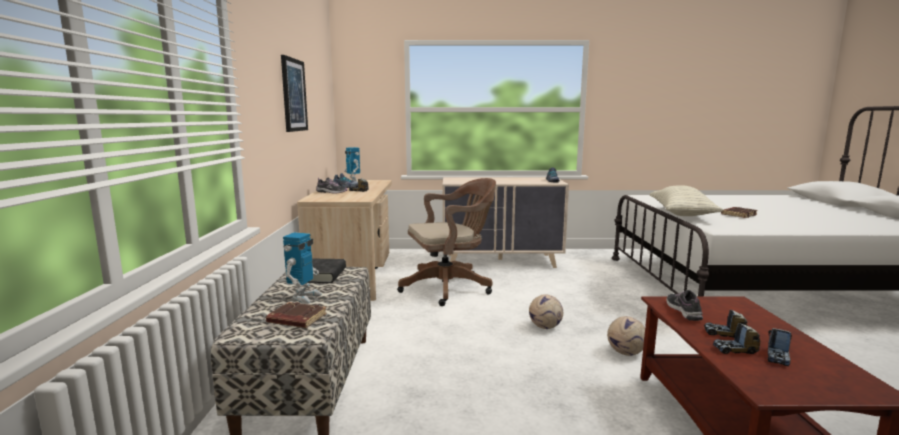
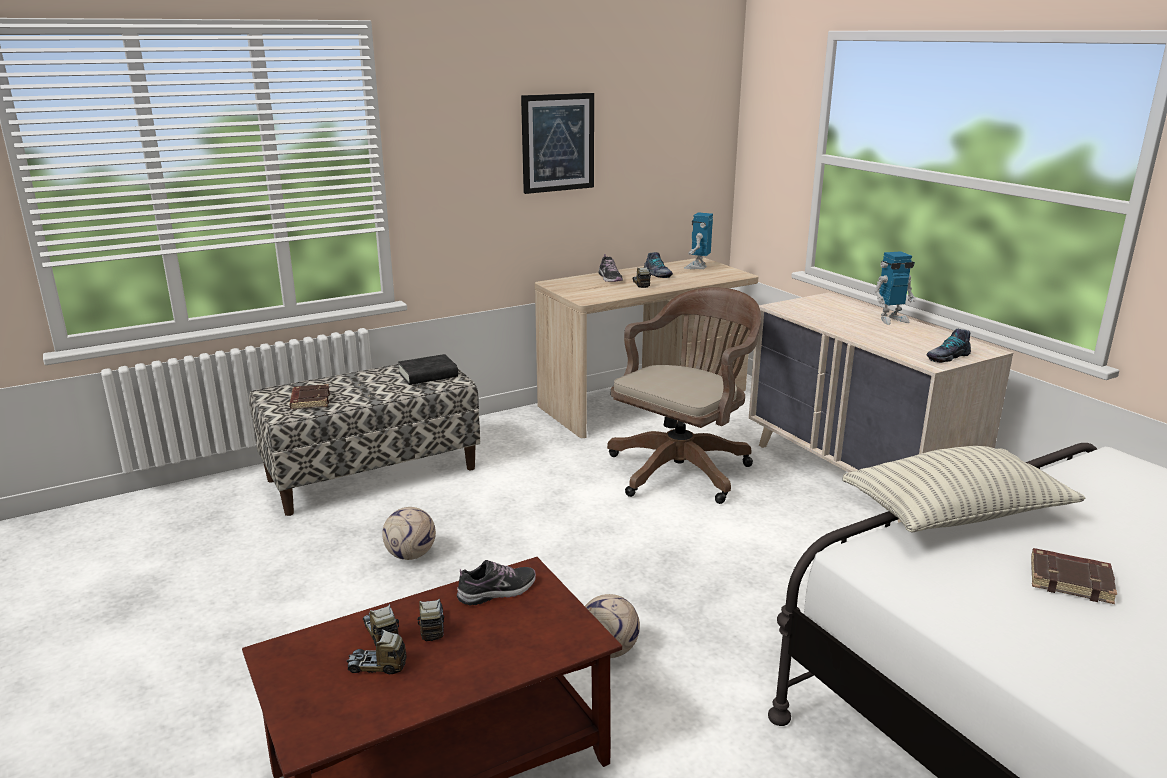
camera: 60 degrees right, 10 degrees up
(304, 297) = (362, 387): toy robot -> toy robot (891, 319)
(450, 287) = (683, 468): brown office chair -> brown office chair turned 90 degrees counterclockwise
(544, 327) = (629, 568): football -> football (411, 555)

